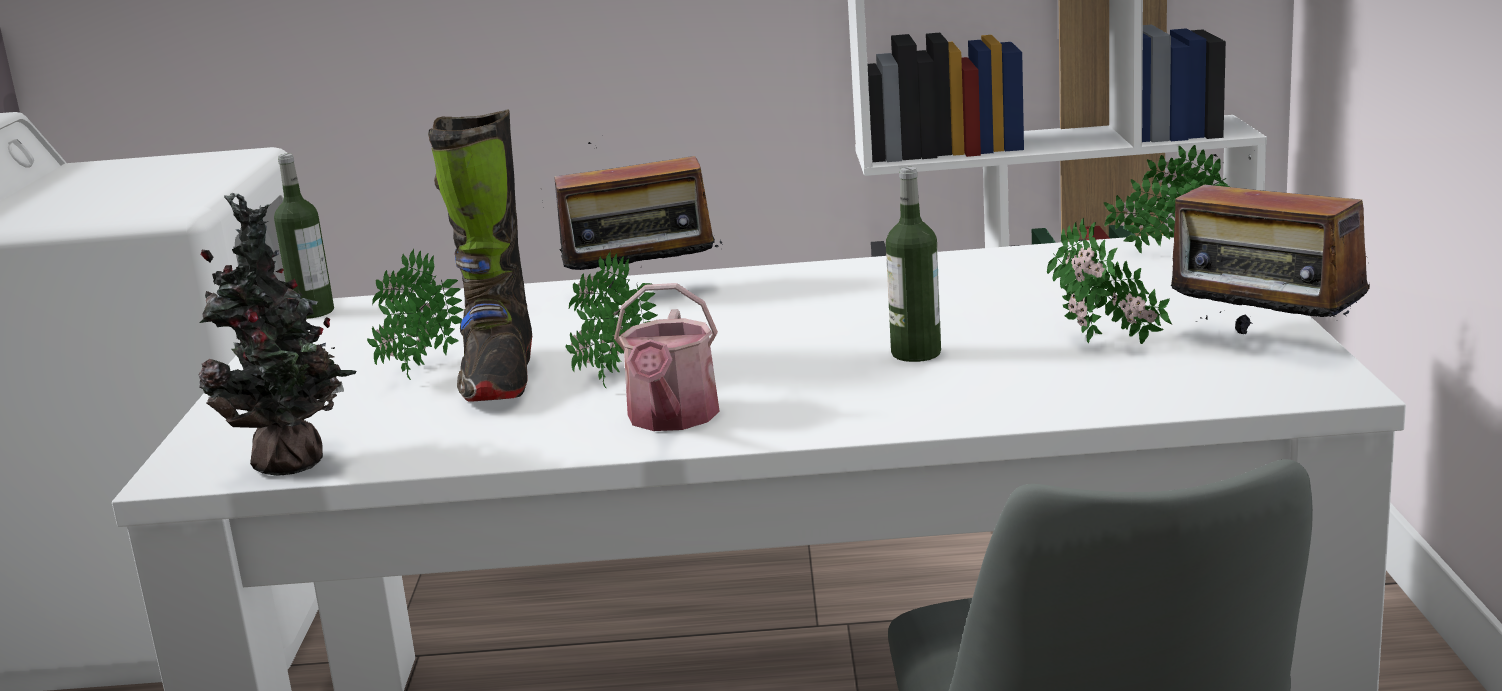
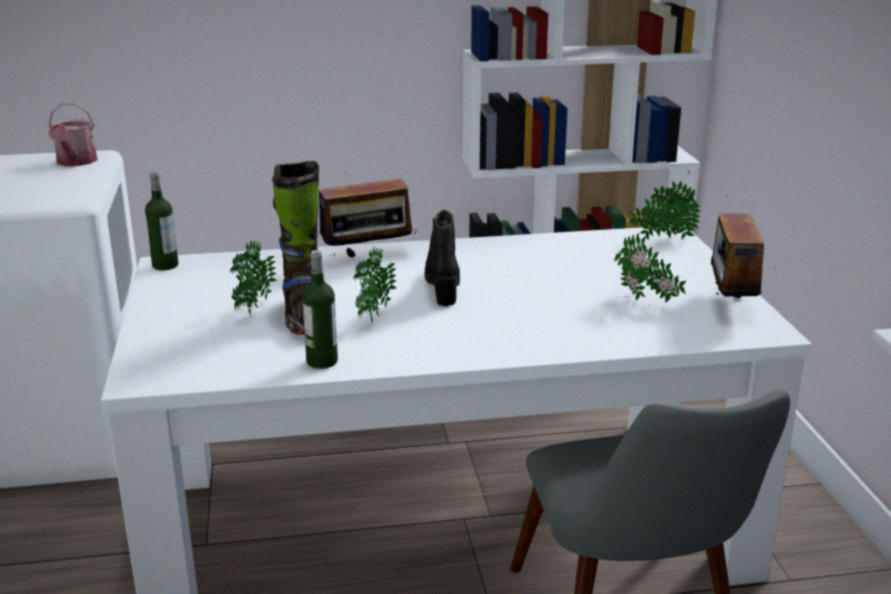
camera: 10 degrees left, 5 degrees up
(295, 465) = (205, 375): potted plant -> none
(671, 419) = (418, 347): watering can -> watering can (75, 162)
(752, 330) = (443, 287): none -> black boot
(916, 353) = (542, 305): bottle -> bottle (322, 361)
(1263, 345) = (730, 304): radio -> radio turned 60 degrees clockwise

